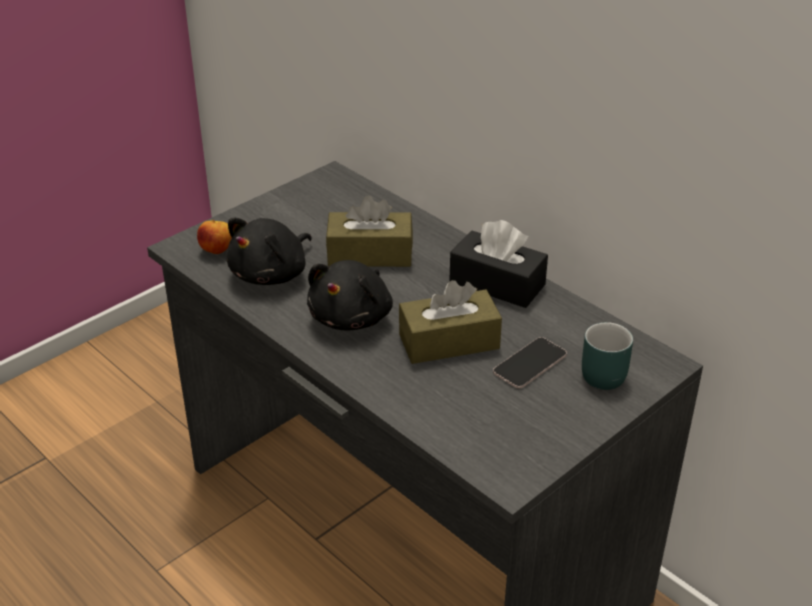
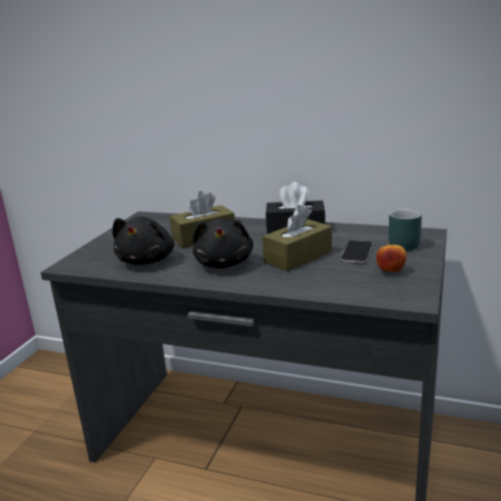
camera: 25 degrees left, 15 degrees down
(217, 251) = (97, 260): apple -> apple (390, 271)

